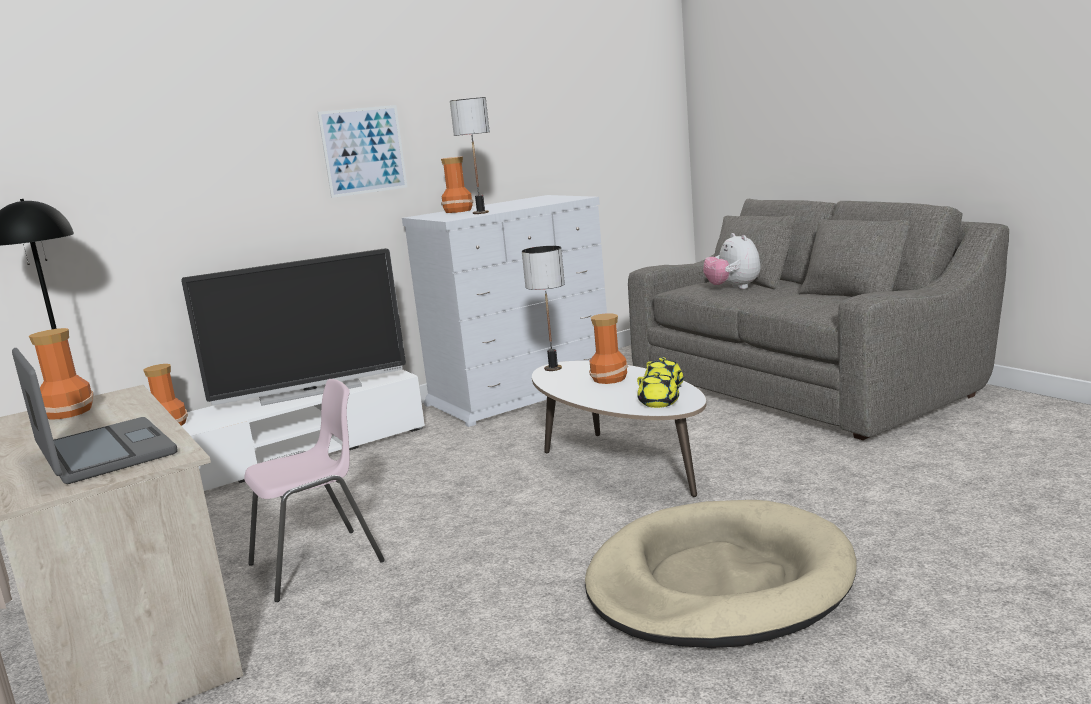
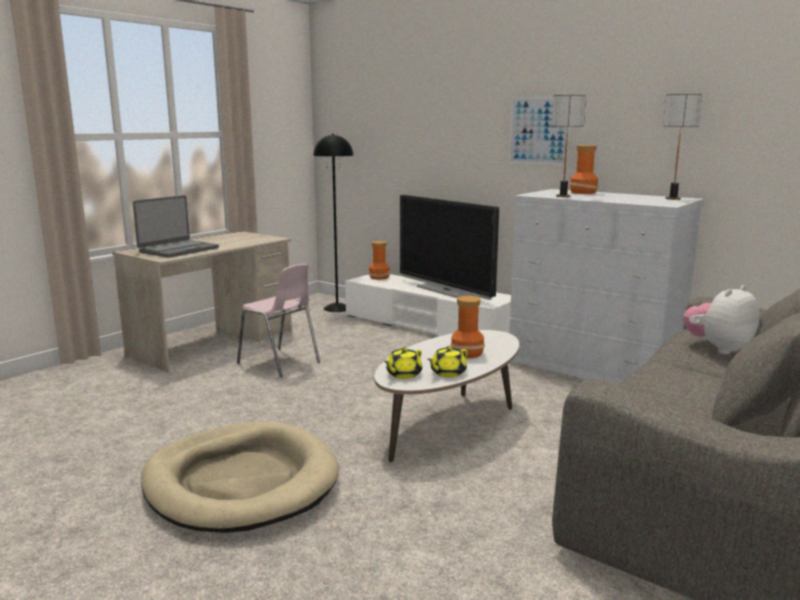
camera: 70 degrees right, 0 degrees up
(69, 412) = (247, 237): vase -> none
(553, 368) = (489, 334): table lamp -> table lamp (672, 199)

